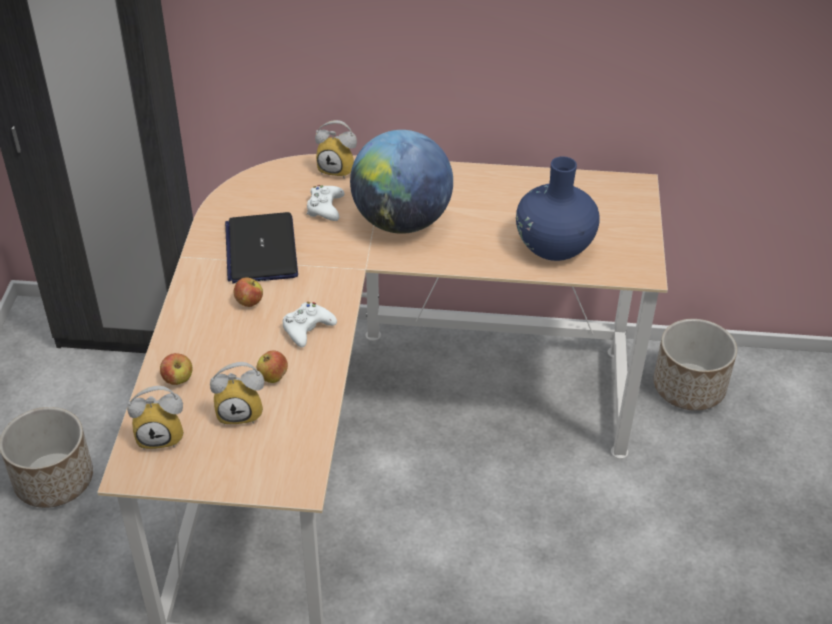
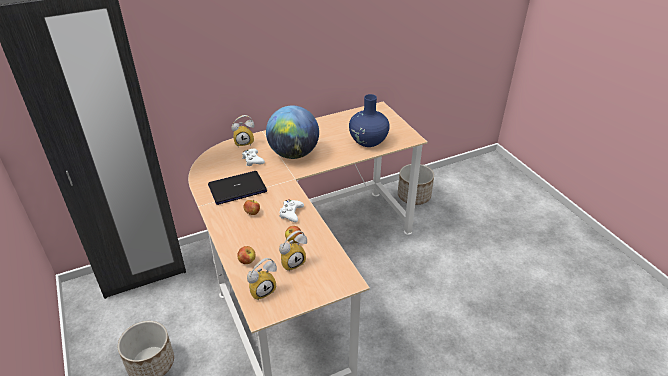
camera: 30 degrees left, 5 degrees down
(261, 249) = (237, 188): laptop -> laptop turned 105 degrees clockwise

